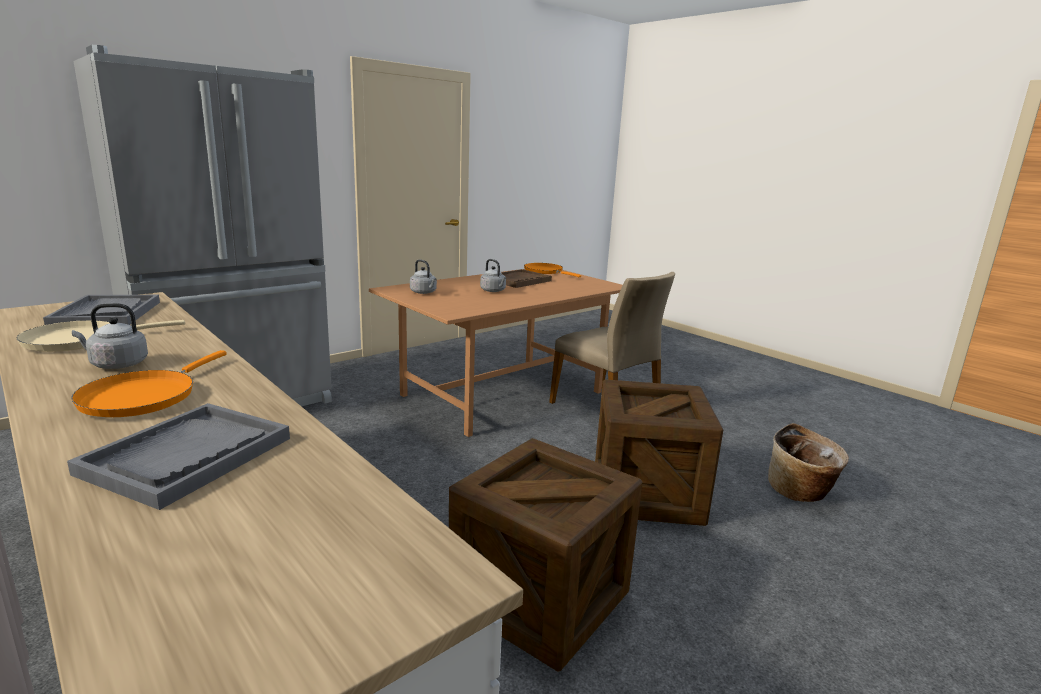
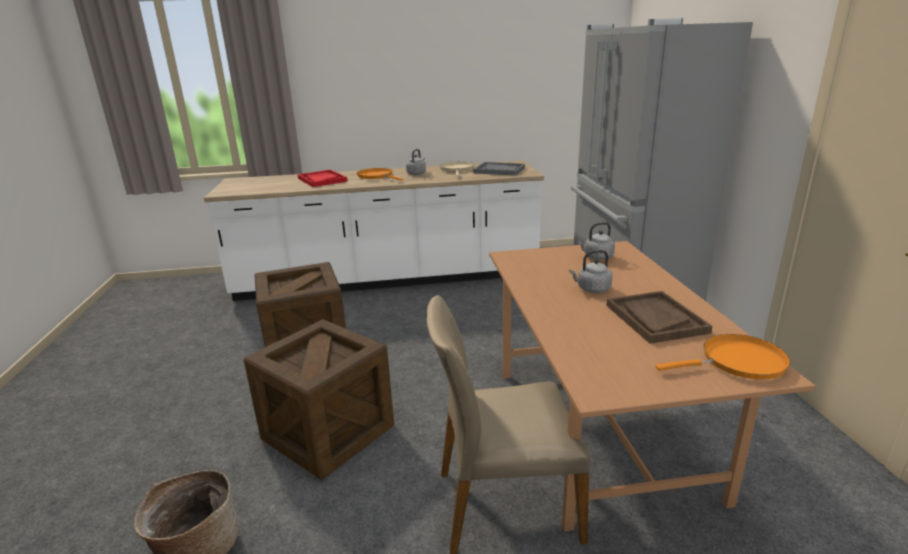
camera: 125 degrees right, 5 degrees up
(187, 456) = (322, 180): grey tray -> red tray

